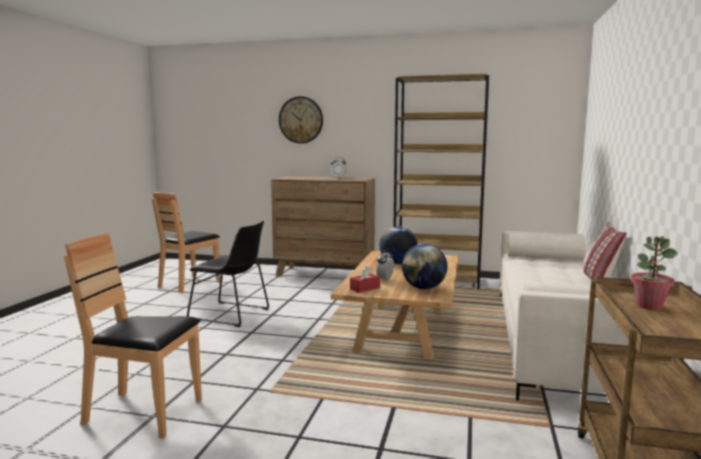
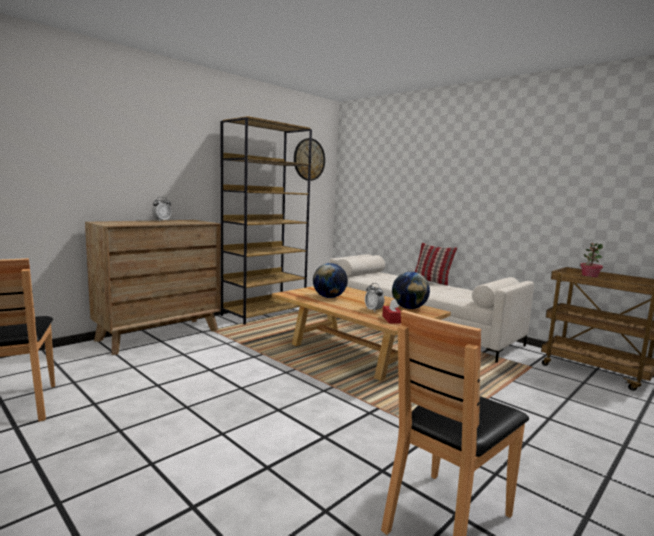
camera: 60 degrees left, 0 degrees up
(232, 314) = (204, 407): black chair -> none
(301, 120) = (102, 147): wall clock -> wall clock (309, 159)

